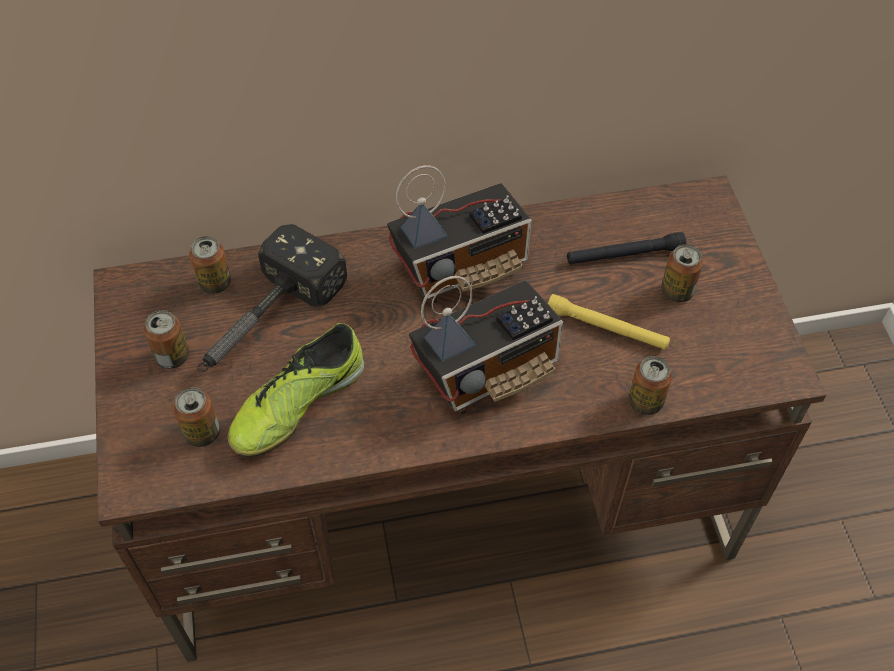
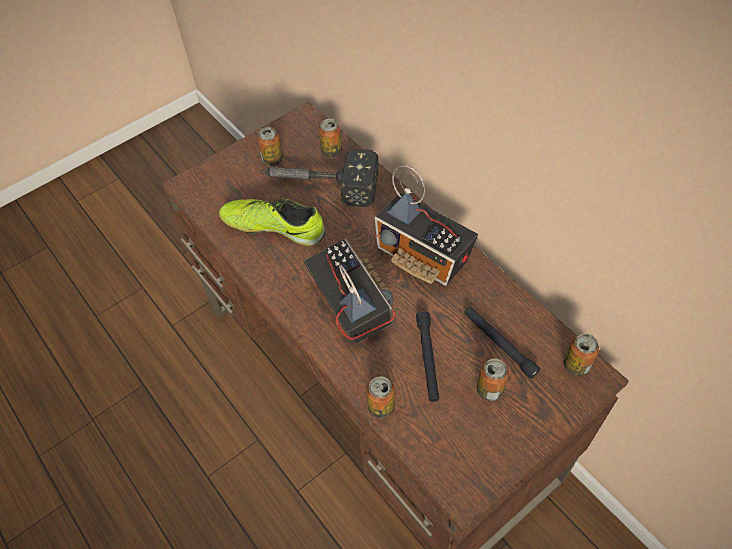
camera: 65 degrees right, 0 degrees up
(202, 433) = (232, 196): can -> can (576, 365)
(489, 370) = (352, 307): radio -> radio turned 150 degrees counterclockwise
(607, 328) = (428, 359): yellow flashlight -> black flashlight

